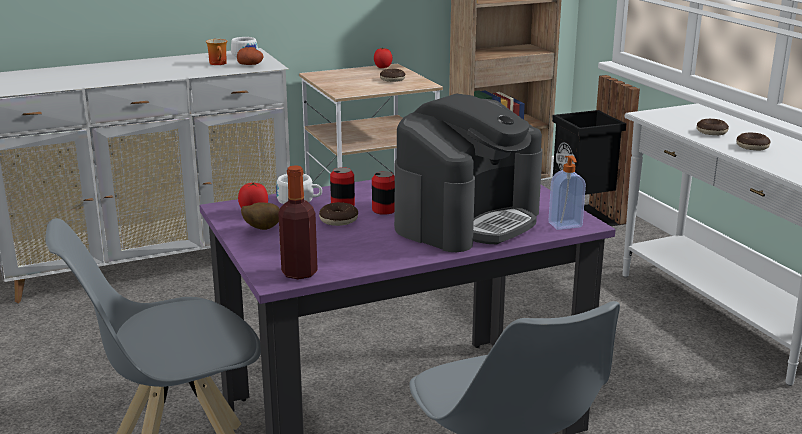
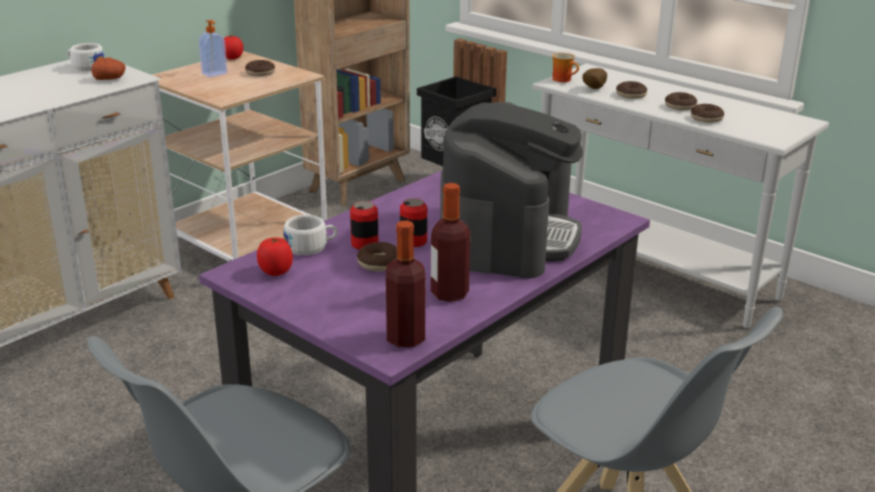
camera: 25 degrees left, 5 degrees up
(219, 63) = (69, 82): mug -> mug (564, 79)
(261, 229) = (306, 292): potato -> potato (592, 89)
(370, 250) = (449, 294): none -> bottle
(565, 225) = (604, 224): soap dispenser -> soap dispenser (215, 74)
(768, 159) = (706, 119): none -> donut

